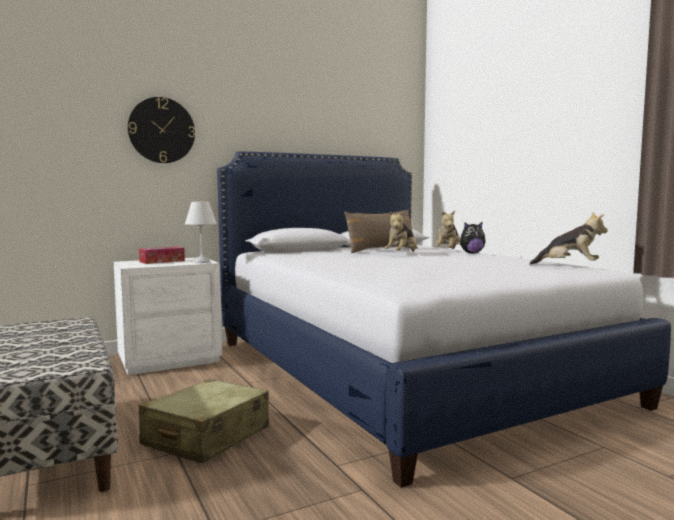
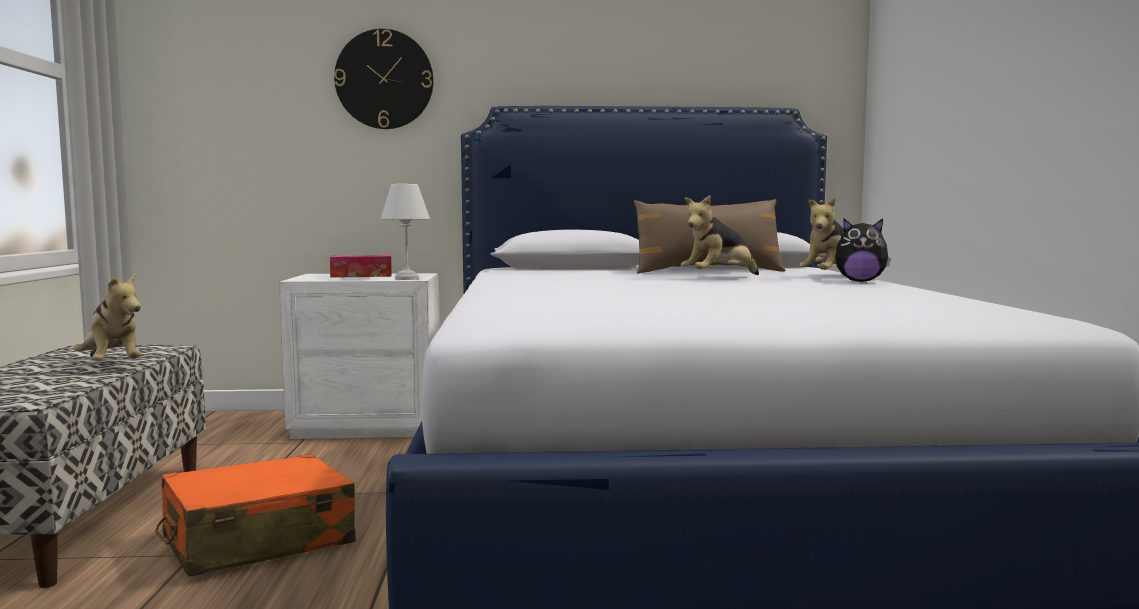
camera: 25 degrees right, 0 degrees up
(206, 437) = (257, 541): beige suitcase -> orange suitcase
(569, 266) = (987, 308): plush toy -> plush toy (112, 365)

